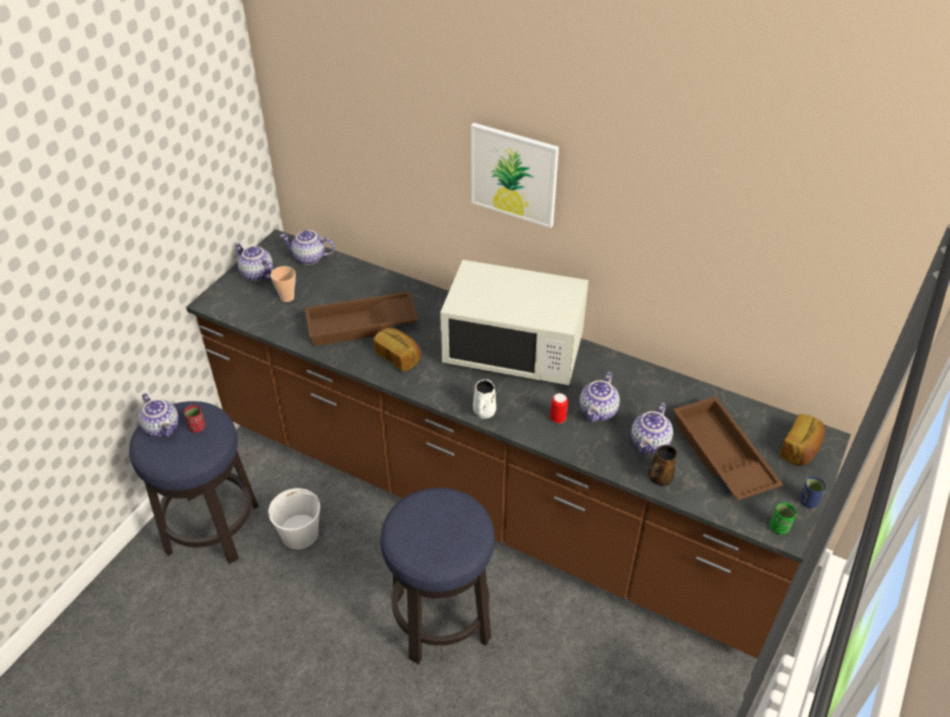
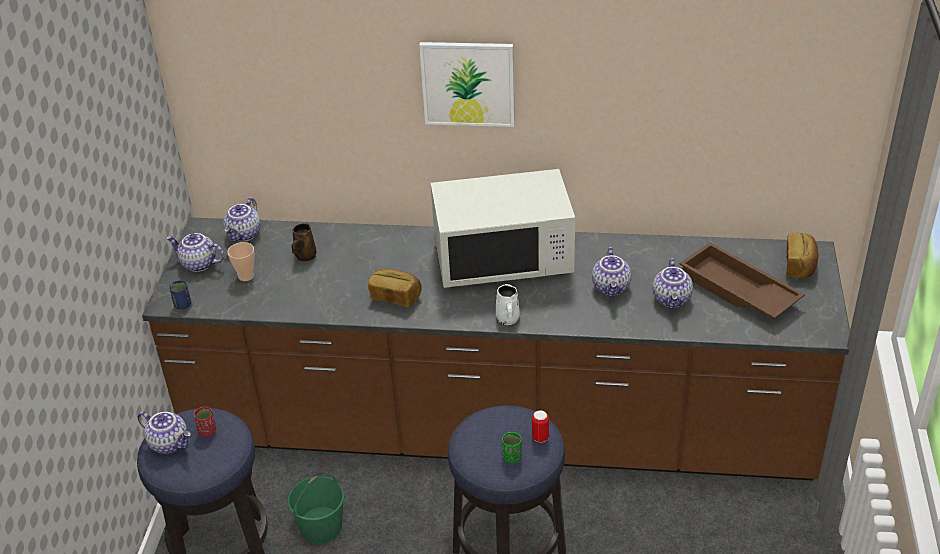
camera: 20 degrees left, 5 degrees down
(300, 533) = (321, 526): white bucket -> green bucket
(309, 258) = (245, 234): teapot -> teapot turned 60 degrees counterclockwise
(361, 325) = (340, 280): brown tray -> none
(558, 418) = (579, 304): can -> can (540, 437)
(659, 478) = (696, 324): brown mug -> brown mug (305, 256)
(779, 527) = (816, 331): green cup -> green cup (512, 457)
(808, 501) = (828, 304): blue cup -> blue cup (183, 305)

